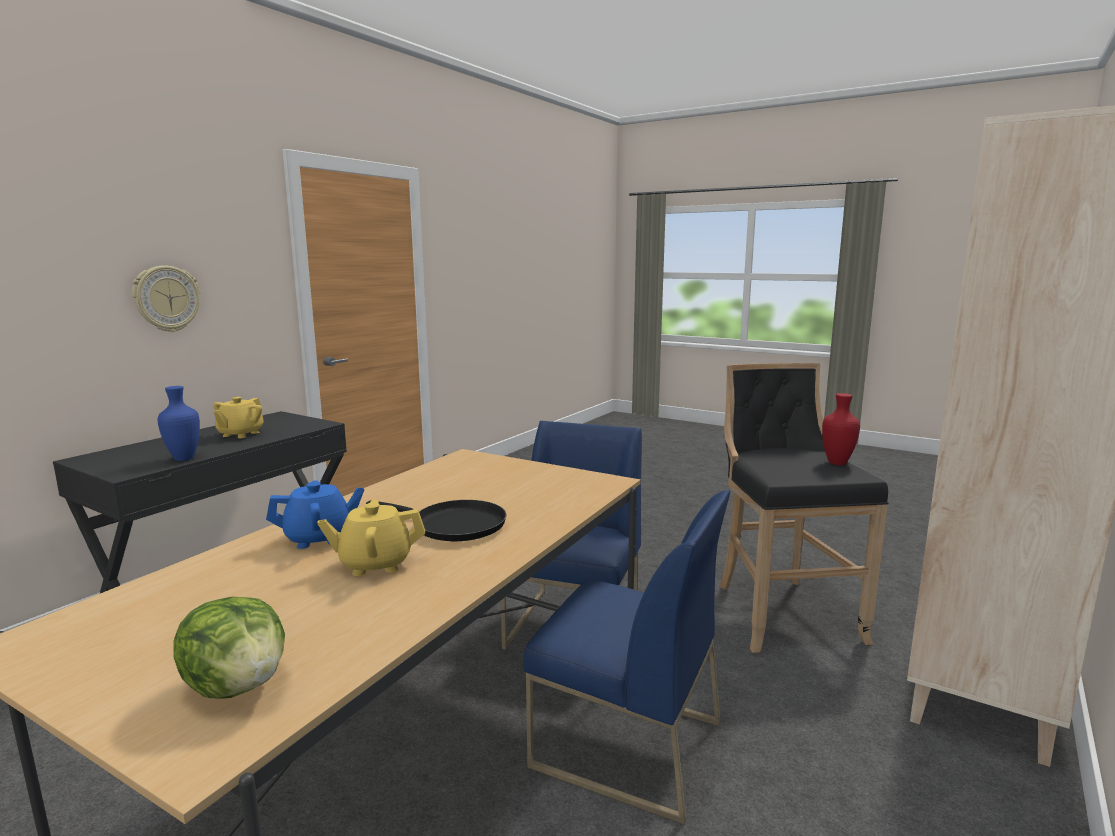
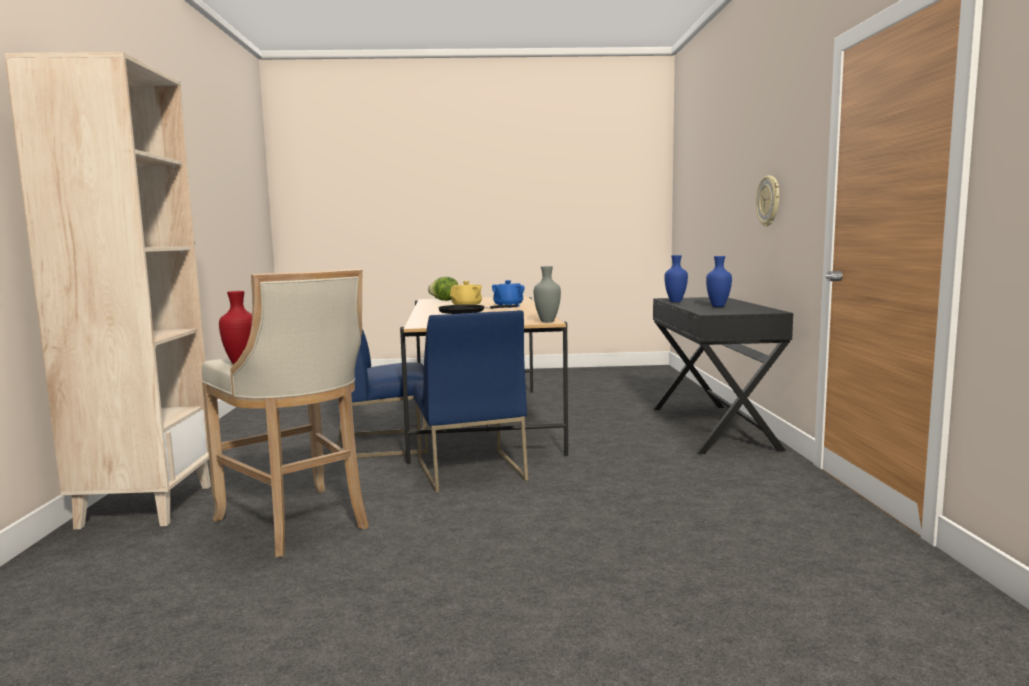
camera: 145 degrees right, 5 degrees down
(240, 434) = (719, 306): yellow teapot -> blue vase
(465, 455) = (547, 322): none -> grey vase
(781, 611) = (298, 524): black stool -> beige stool

